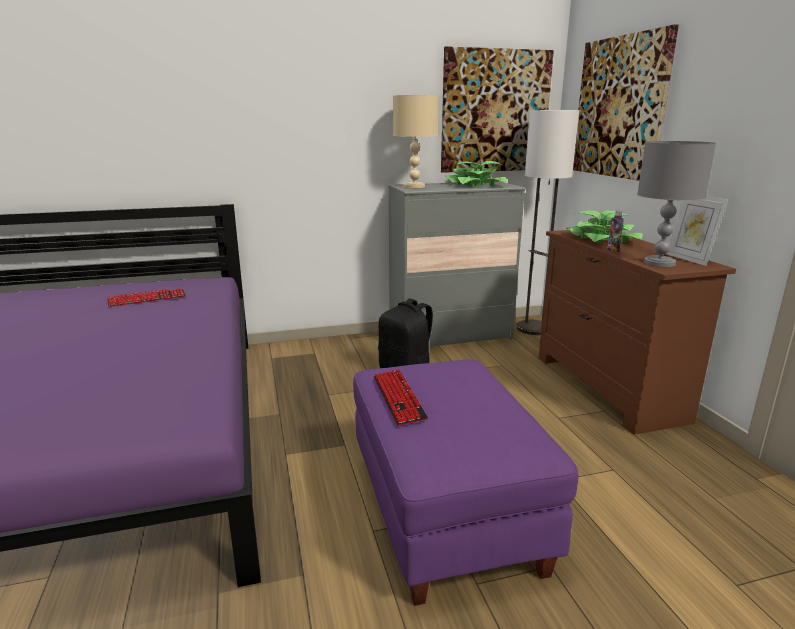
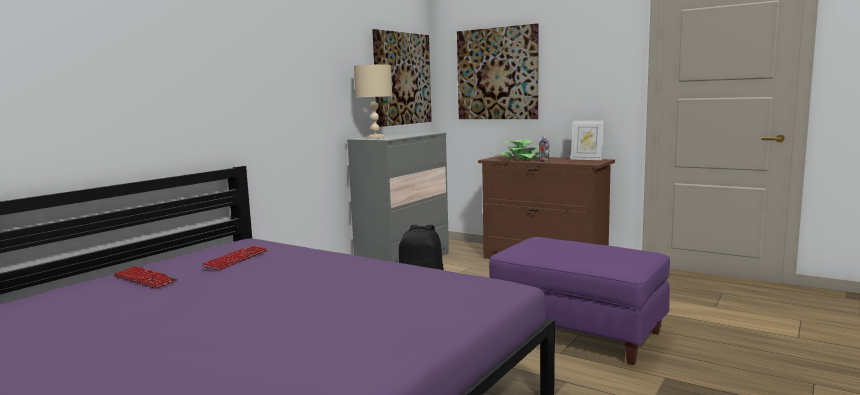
camera: 40 degrees left, 10 degrees down
(398, 398) = (551, 255): keyboard -> keyboard (145, 279)
(475, 185) = (409, 134): potted plant -> none
(533, 328) = (449, 245): floor lamp -> none
(659, 263) = (581, 162): grey table lamp -> none

